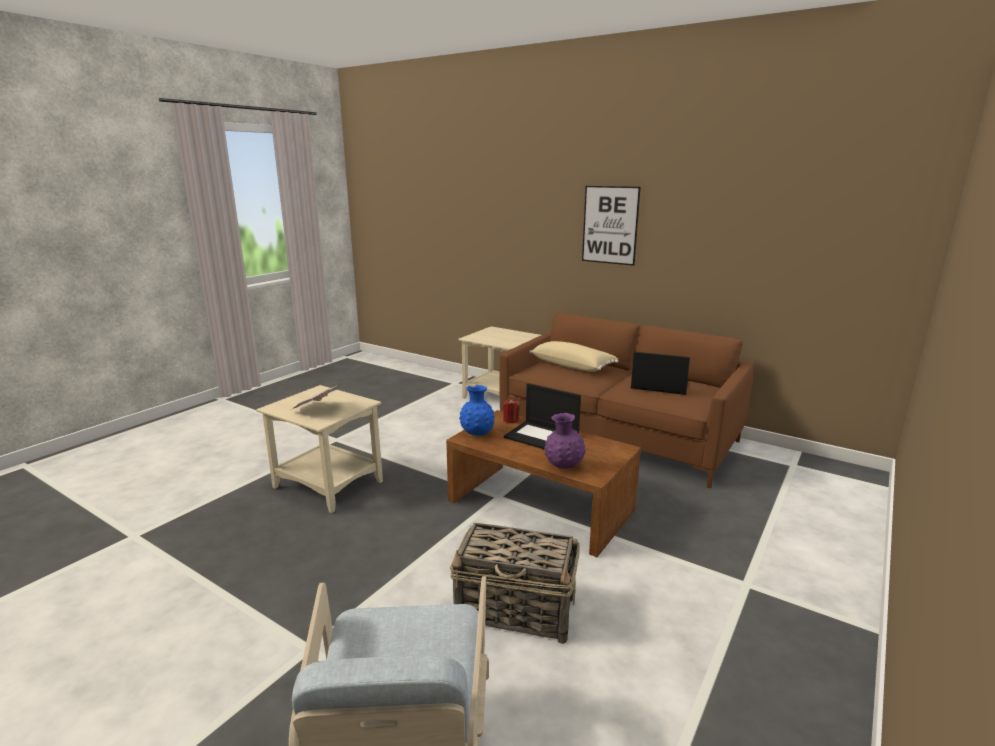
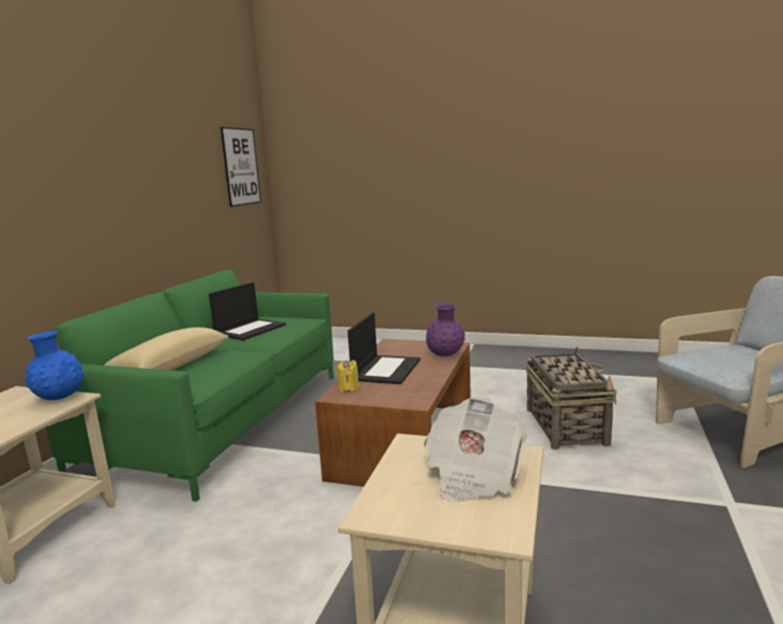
camera: 105 degrees left, 5 degrees down
(477, 434) = (399, 398): blue vase -> blue vase (59, 398)
(511, 420) = (348, 388): red candle -> yellow candle
(610, 225) = (62, 173): picture -> picture (241, 166)
(617, 435) = (221, 420): brown sofa -> green sofa
(658, 386) = (250, 329): laptop -> laptop turned 150 degrees counterclockwise

